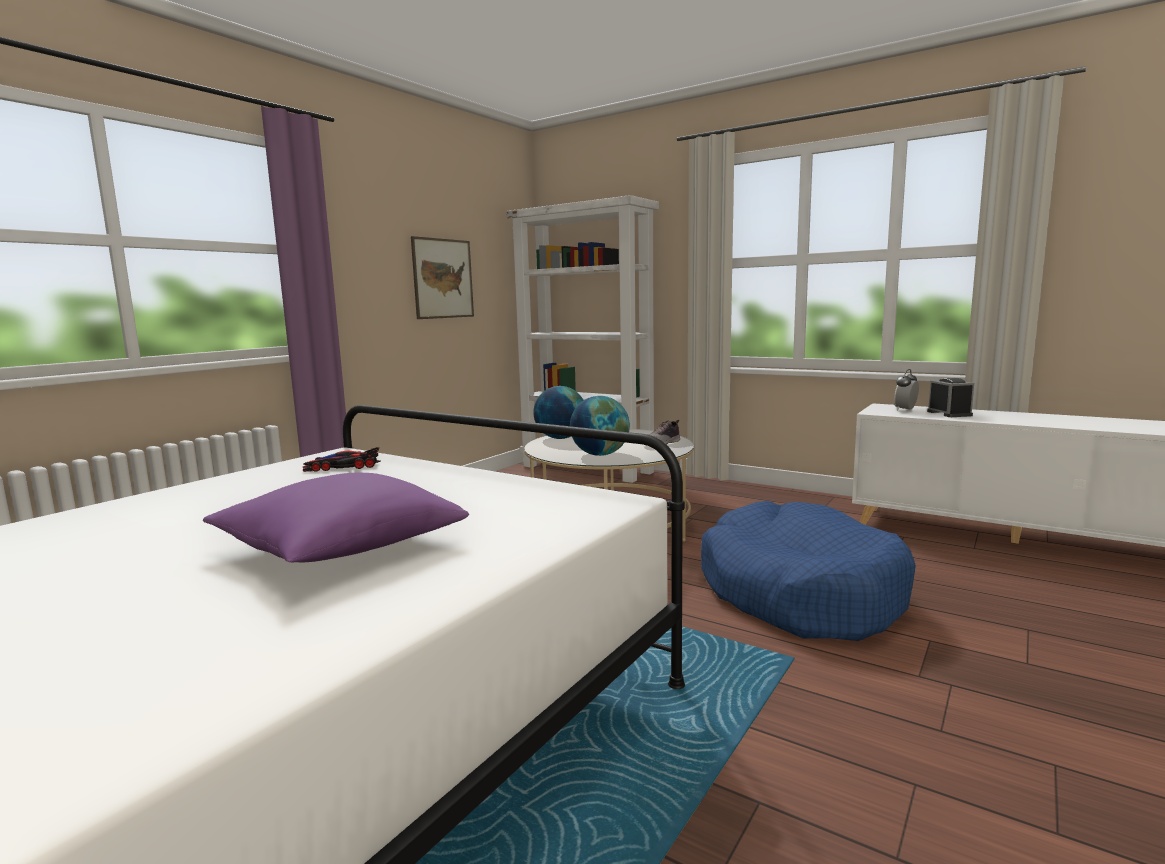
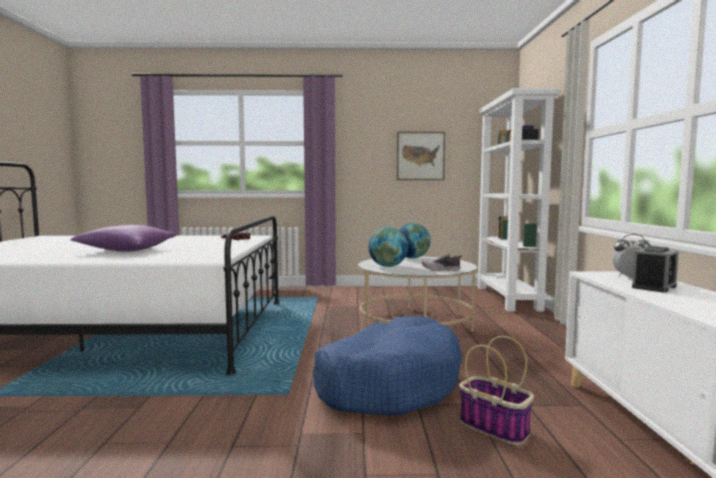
camera: 55 degrees right, 5 degrees down
(939, 580) = (495, 428): none -> basket

